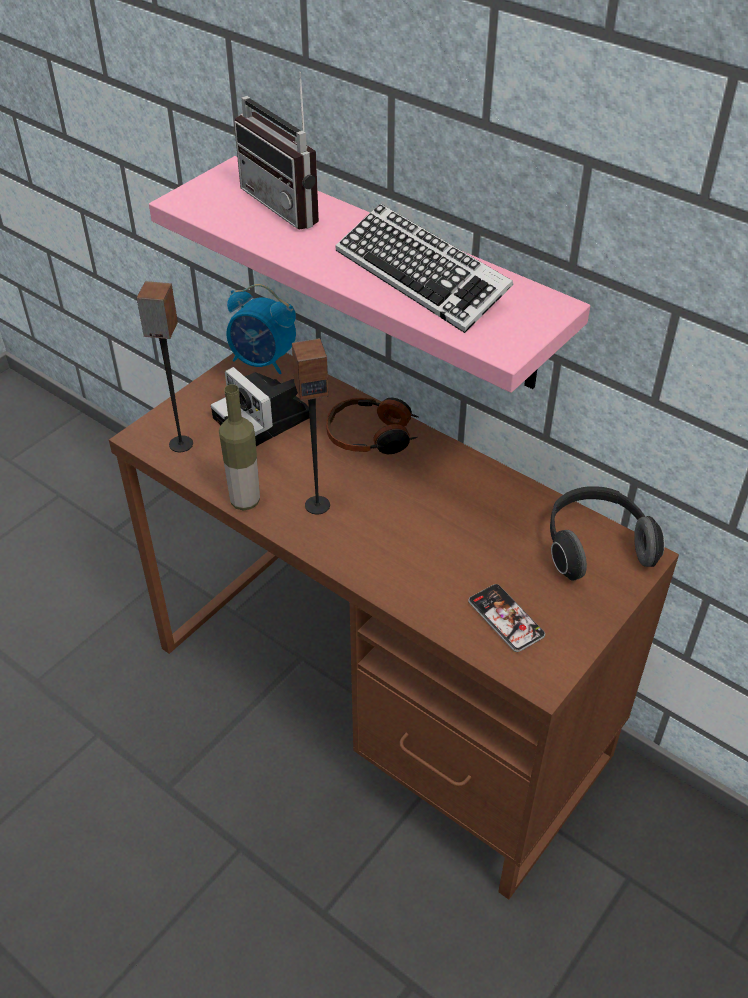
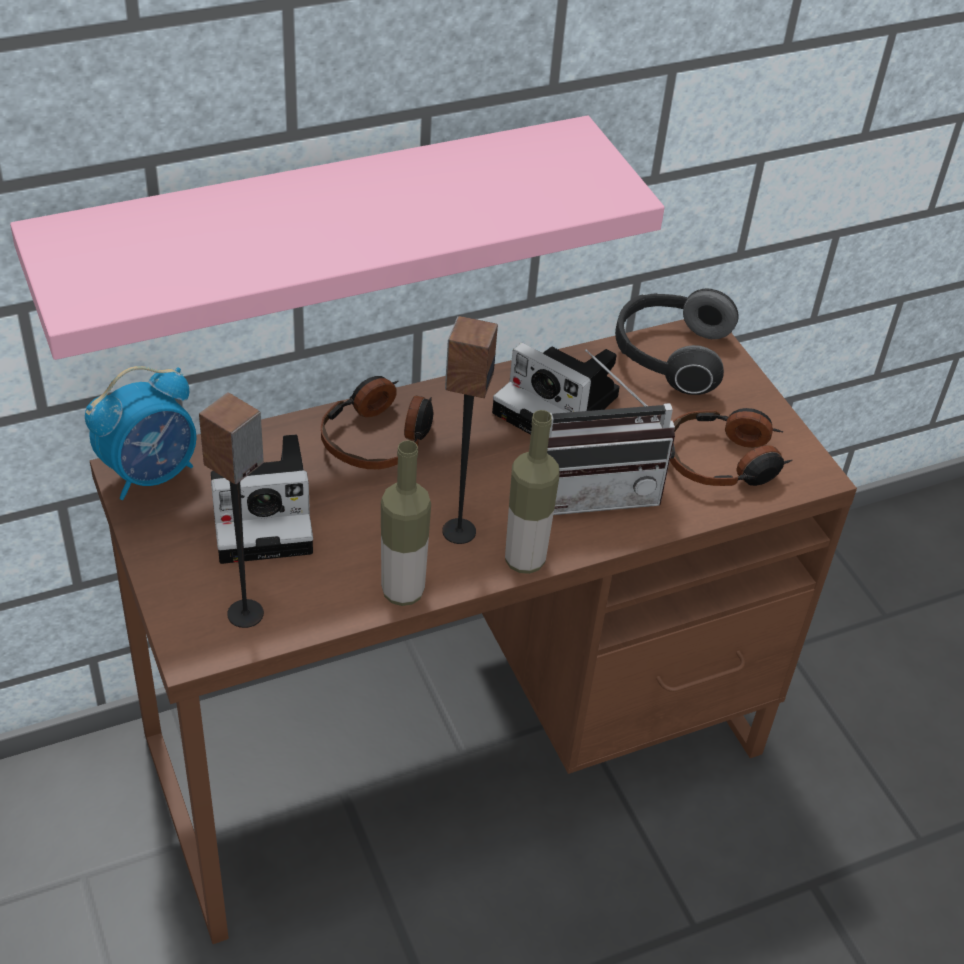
camera: 65 degrees left, 0 degrees up
(290, 204) = (191, 221): radio -> radio (592, 490)
(315, 546) = (524, 560): none -> bottle
(421, 277) = (446, 191): keyboard -> none
(482, 507) = (560, 406): none -> camera
(506, 618) = (724, 461): phone -> headphones

